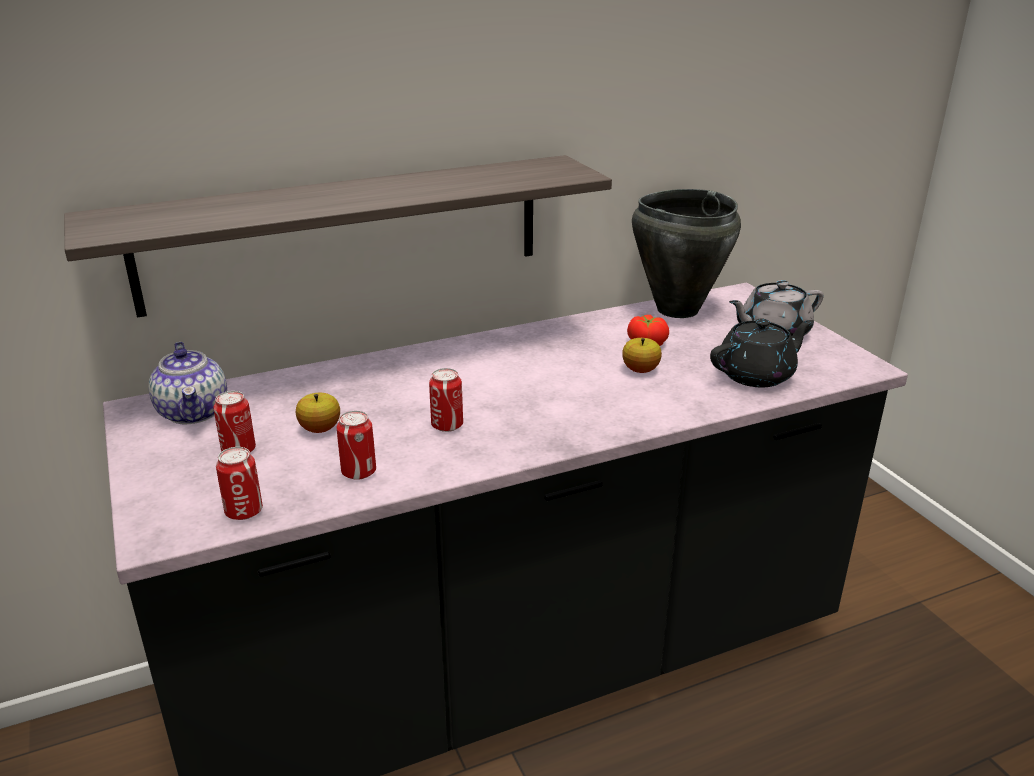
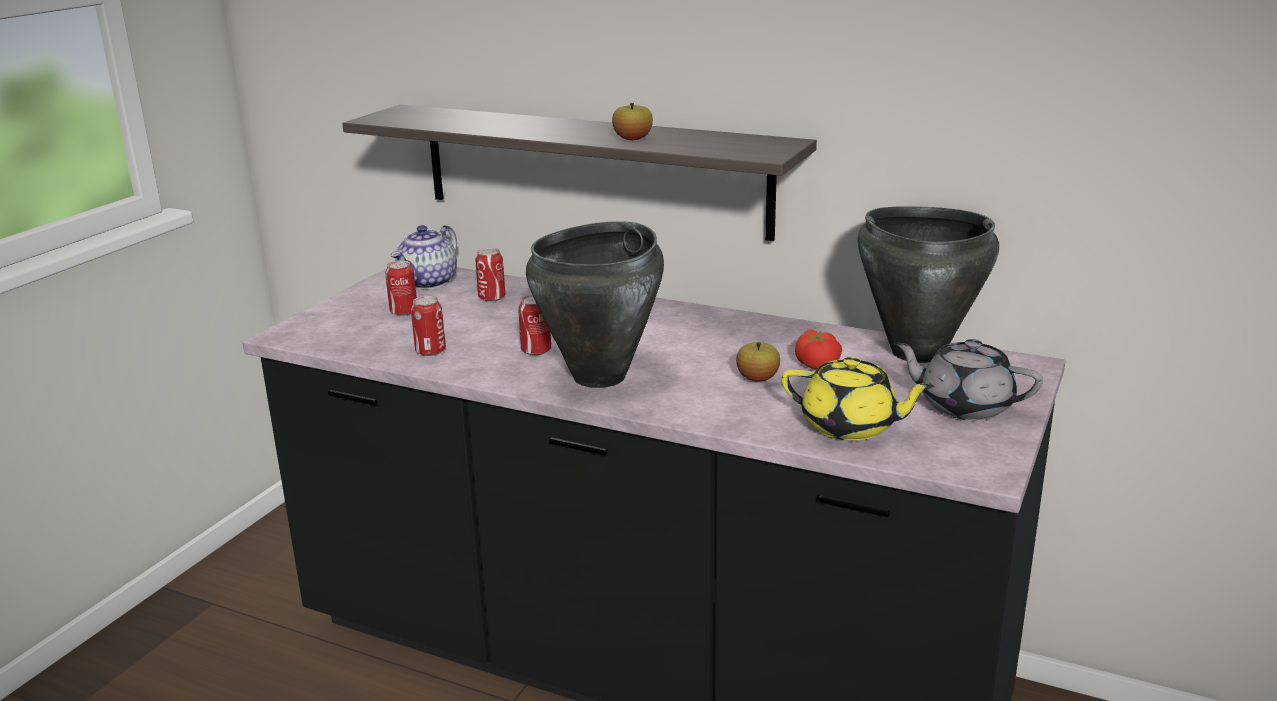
camera: 50 degrees right, 5 degrees down
(244, 511) = (339, 342): can -> can (492, 298)
(320, 429) = (466, 319): apple -> apple (632, 139)
(544, 420) = (601, 376): none -> black cooking pot
(757, 375) = (850, 426): black teapot -> yellow teapot

